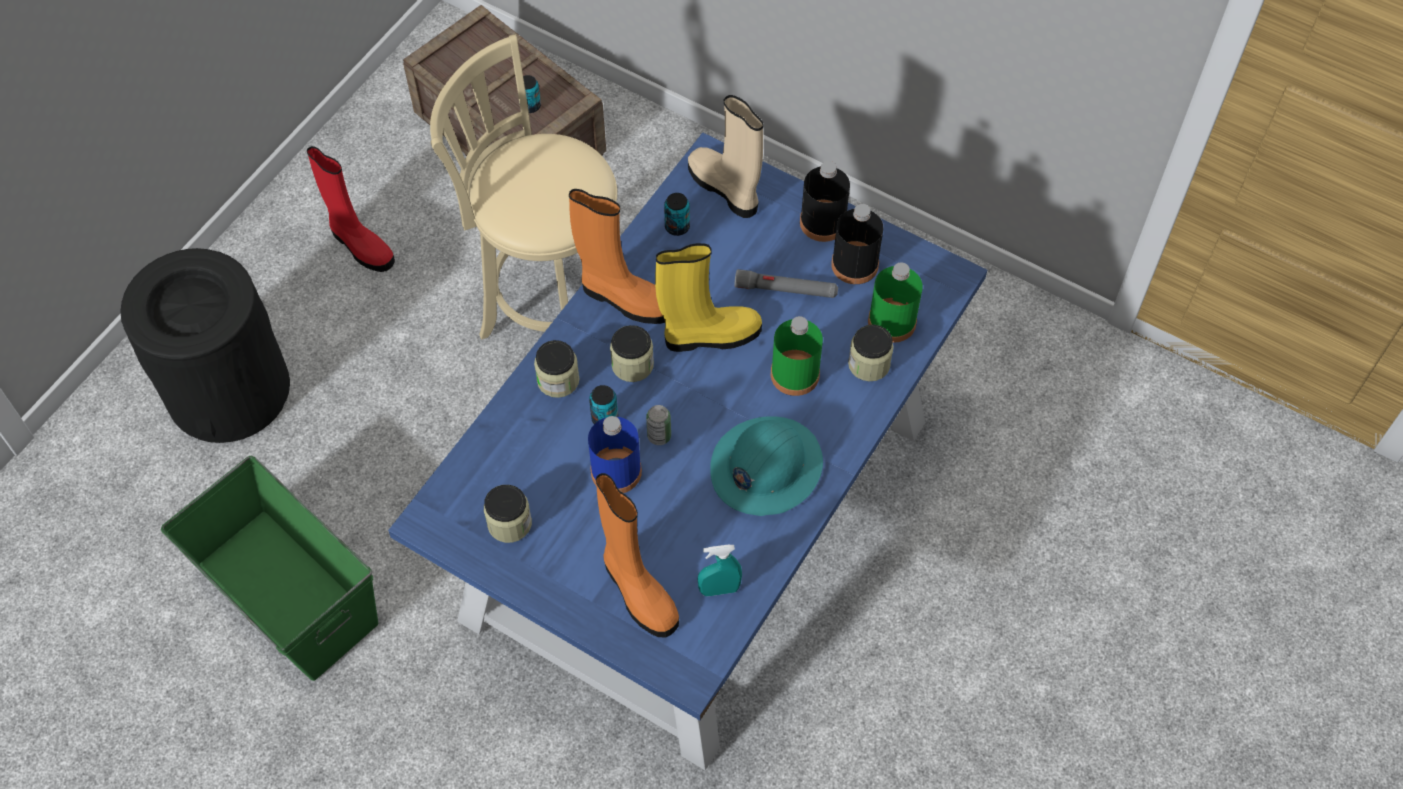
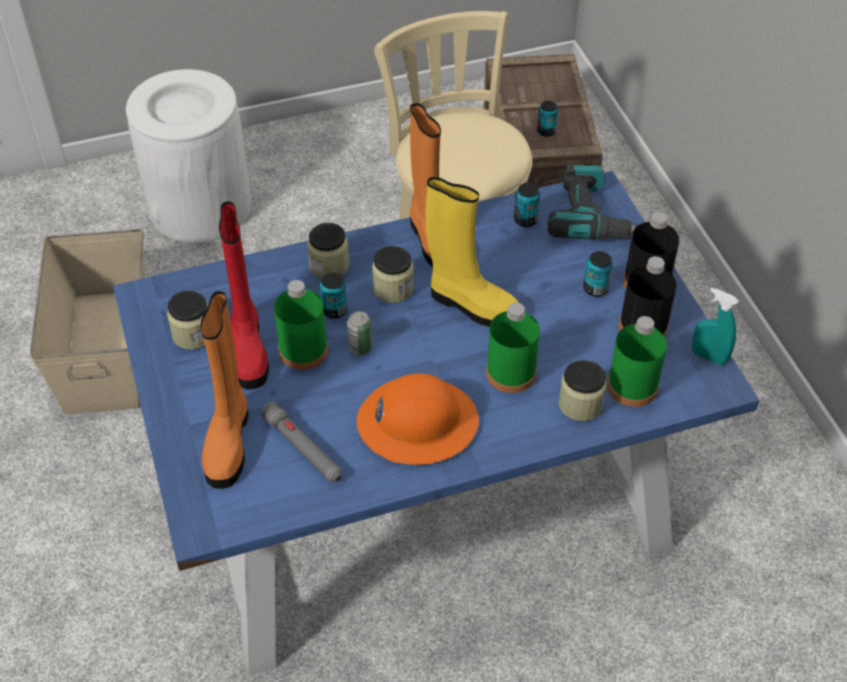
camera: 40 degrees right, 10 degrees down
(229, 389) = (200, 207): black trash can -> white trash can
(288, 592) = (107, 349): green storage box -> beige storage box
(360, 245) = (368, 172): red boot -> red boot (247, 348)
(616, 471) = (303, 350): blue bottle -> green bottle
(719, 589) = (288, 483): turquoise spray bottle -> turquoise spray bottle (709, 357)
(725, 189) = (590, 216): beige boot -> power drill
(765, 467) = (417, 422): turquoise hard hat -> orange hard hat
(786, 289) = (566, 310): grey flashlight -> grey flashlight (303, 448)
(790, 254) = (595, 289): none -> can

